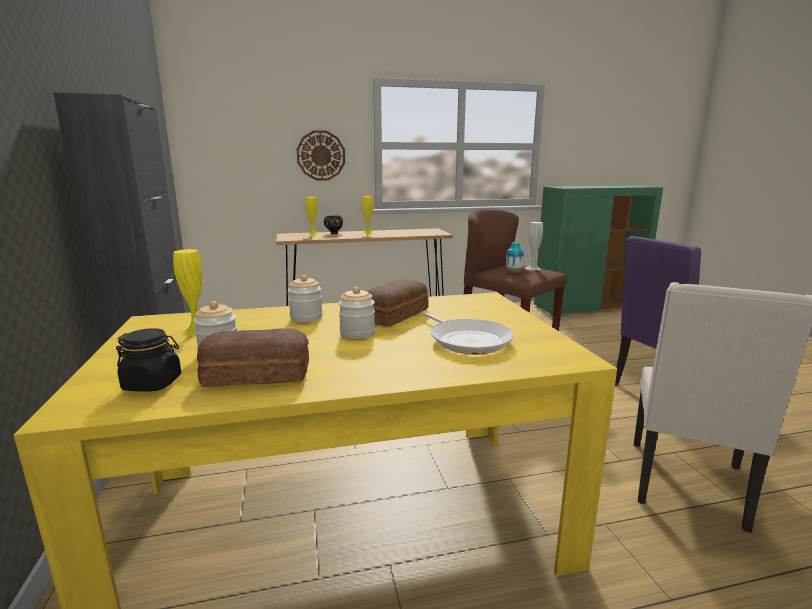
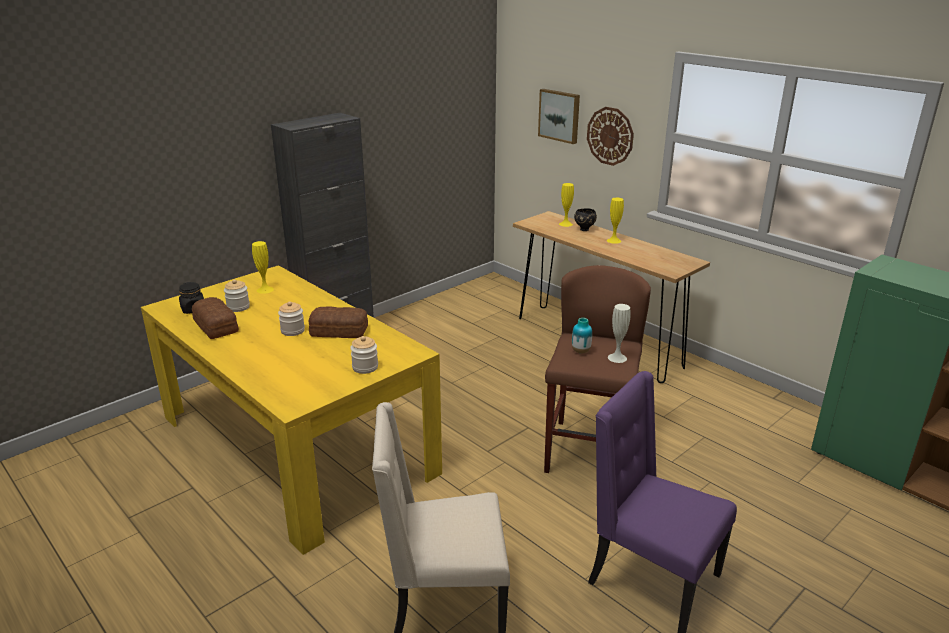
camera: 60 degrees right, 10 degrees up
(261, 146) = (560, 115): none -> picture
(306, 317) = (311, 307): jar -> jar (365, 367)
(467, 340) = (303, 366): frying pan -> none

